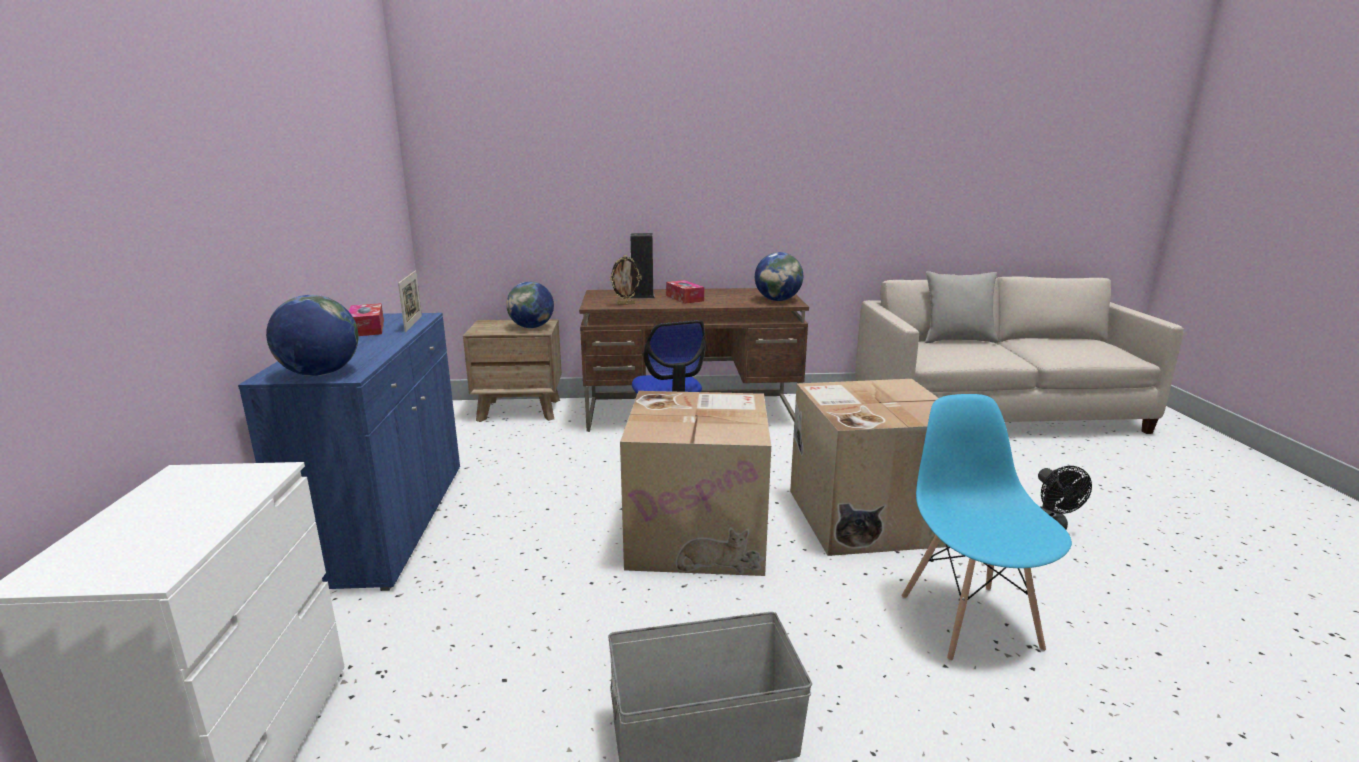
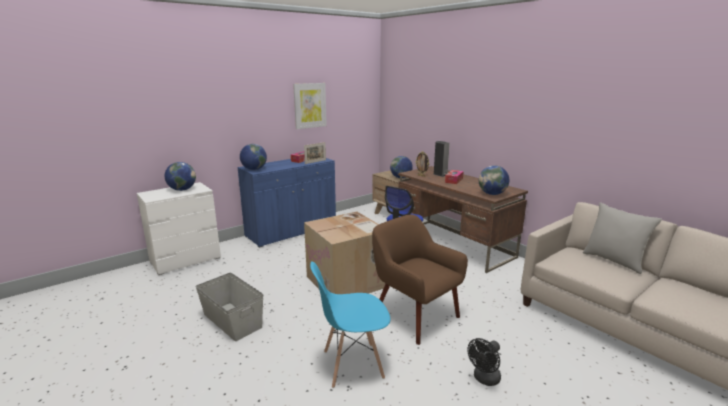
camera: 55 degrees right, 0 degrees up
(183, 502) = (182, 190): none -> globe
(325, 183) = (310, 105): none -> picture
(864, 516) = (414, 315): cardboard box -> brown armchair
(969, 621) = (352, 364): blue chair -> blue chair turned 150 degrees counterclockwise

